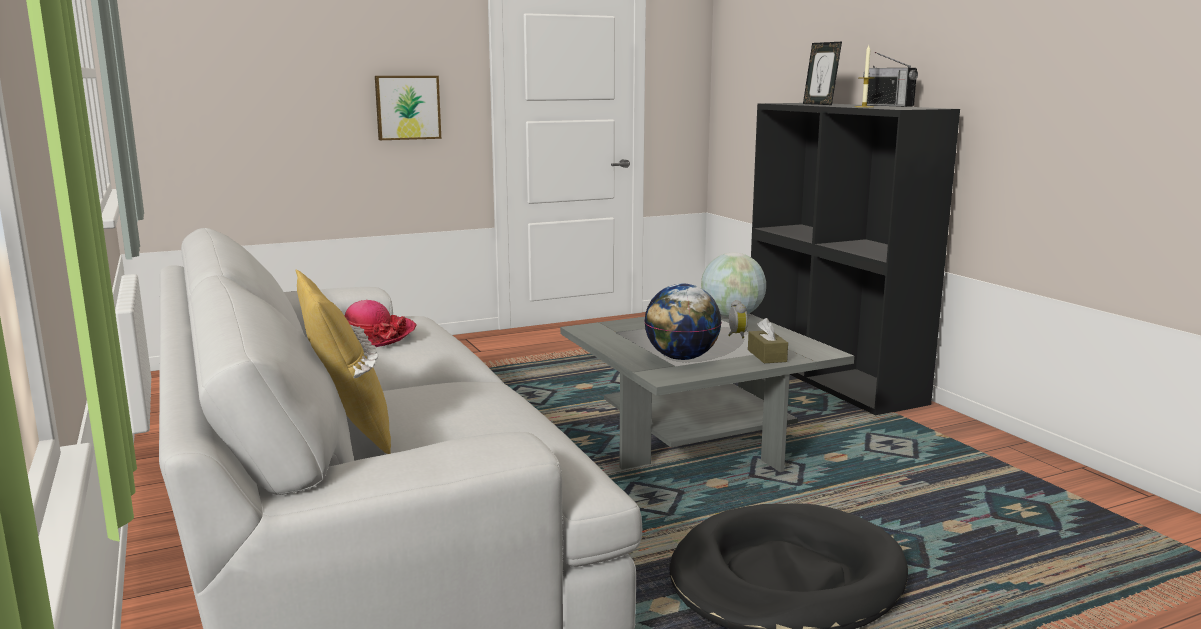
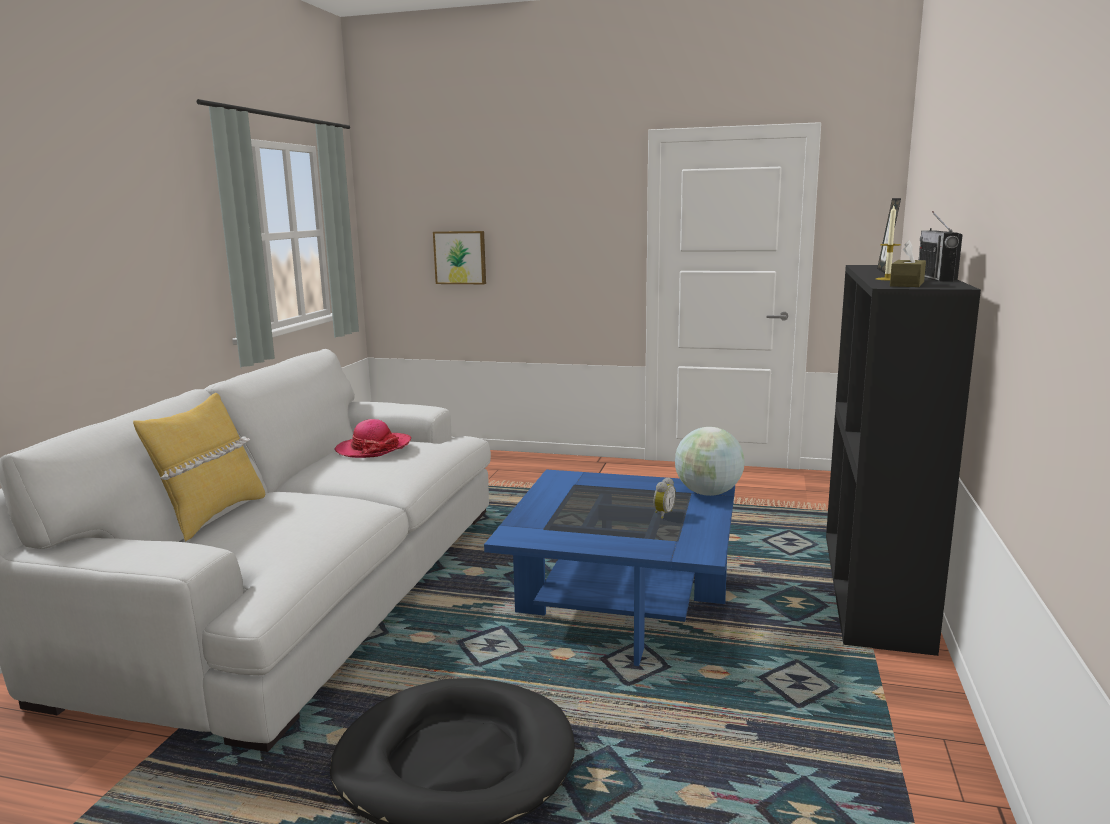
camera: 40 degrees right, 0 degrees up
(407, 107) = (570, 256): picture -> picture (460, 257)
(681, 358) = (564, 523): globe -> none
(696, 439) = (620, 607): grey coffee table -> blue coffee table
(767, 356) = (639, 542): brown tissue box -> brown tissue box (907, 284)

